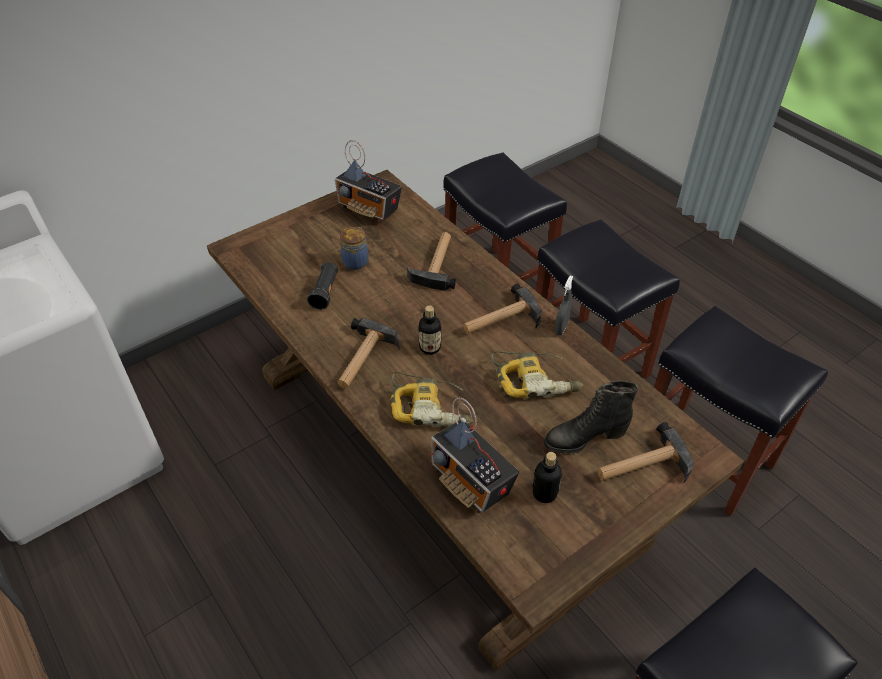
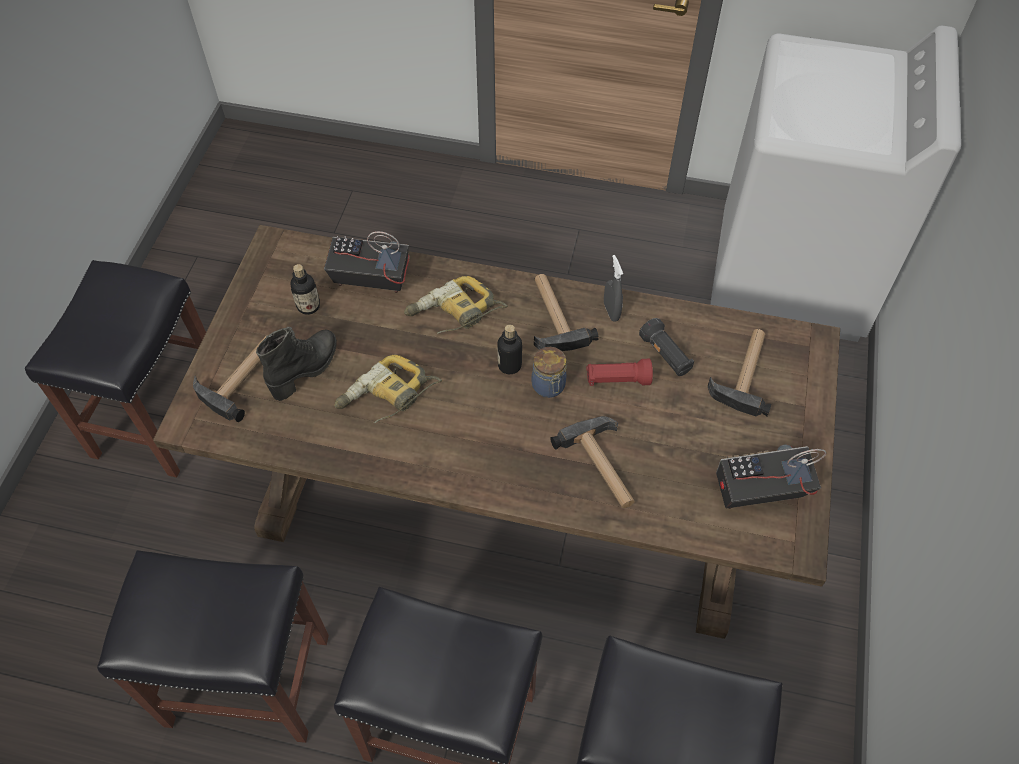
camera: 140 degrees right, 10 degrees up
(356, 261) = (683, 410): jar -> jar (549, 387)
(372, 297) = (617, 380): none -> red flashlight
(500, 320) = (473, 440): hammer -> hammer (745, 372)
(561, 327) = (406, 473): grey spray bottle -> grey spray bottle (611, 311)

